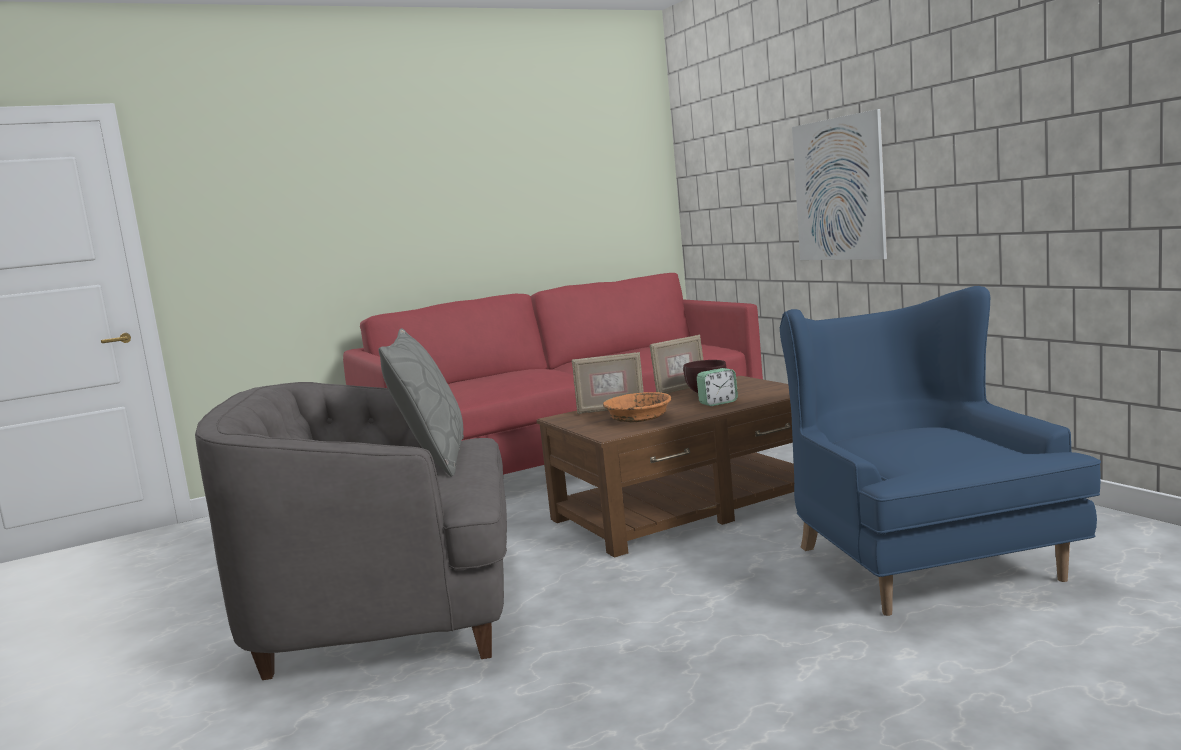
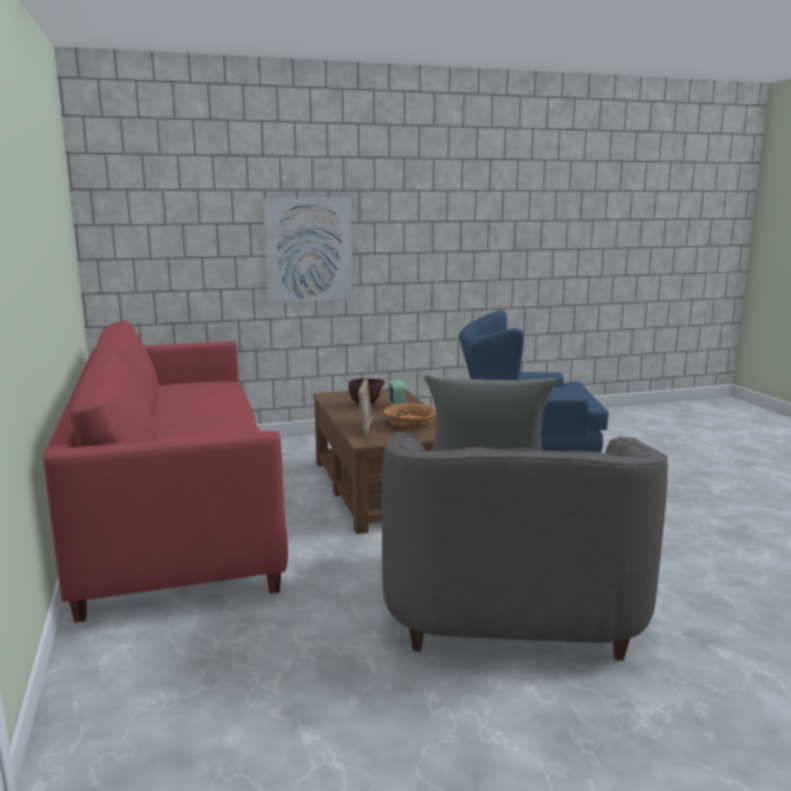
camera: 80 degrees left, 5 degrees up
(680, 389) = (331, 408): picture frame -> none

